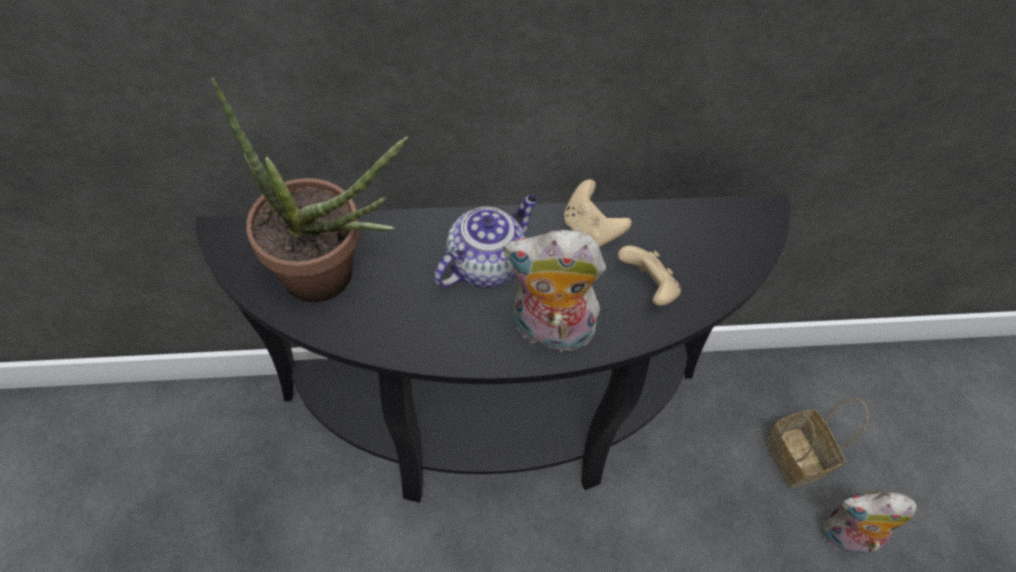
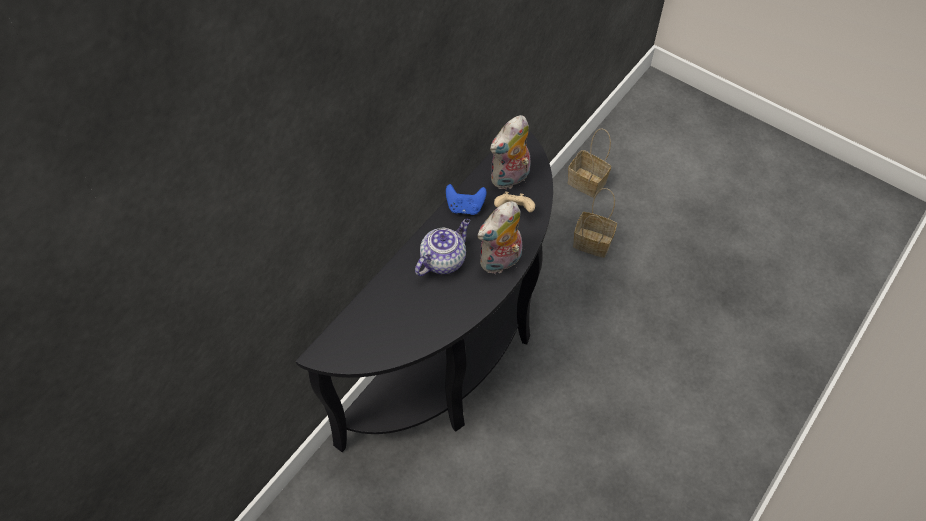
camera: 45 degrees left, 0 degrees up
(331, 280) = (392, 326): potted plant -> none
(486, 263) = (443, 259): teapot -> teapot turned 45 degrees clockwise
(590, 230) = (465, 207): beige game controller -> blue game controller
(846, 538) = (645, 256): plush toy -> plush toy (510, 178)
(867, 388) = (588, 182): none -> basket

